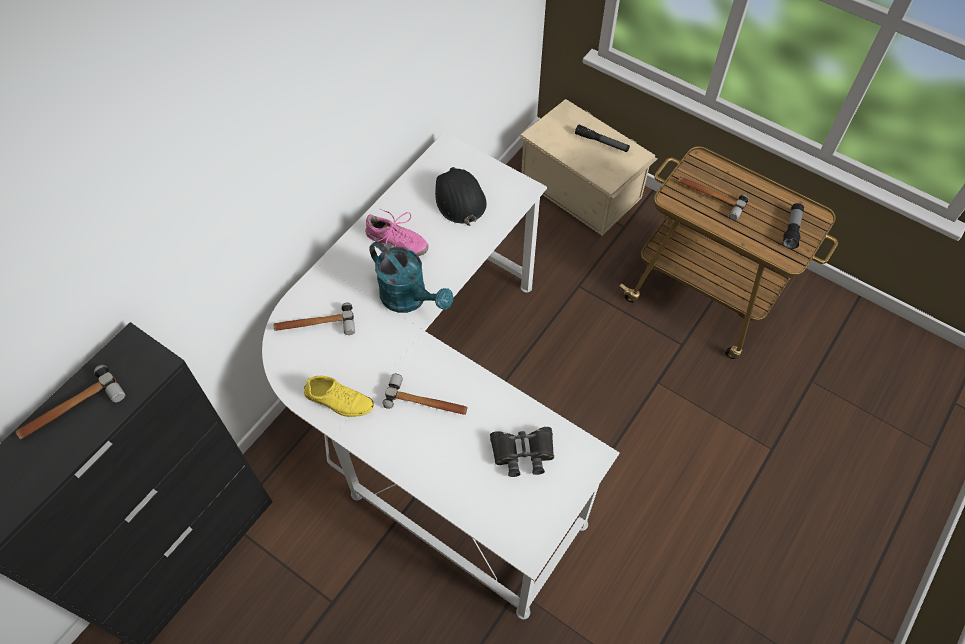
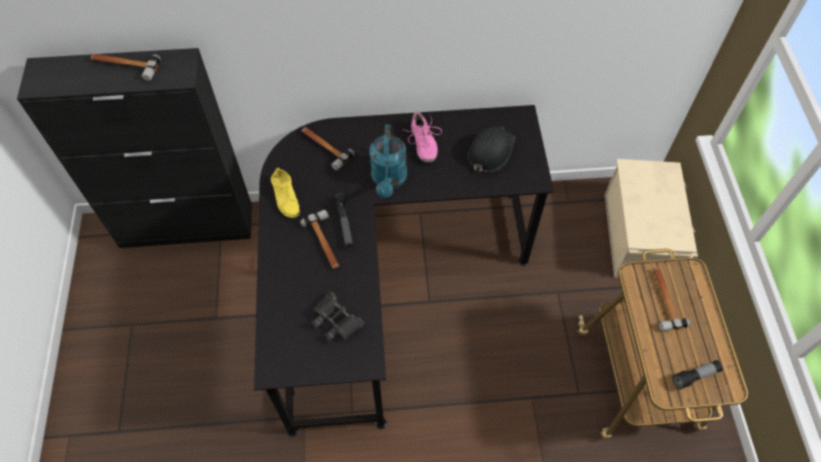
camera: 50 degrees right, 0 degrees up
(437, 414) = (381, 280): white desk -> black desk
(601, 142) = (667, 210): flashlight -> flashlight (344, 223)

